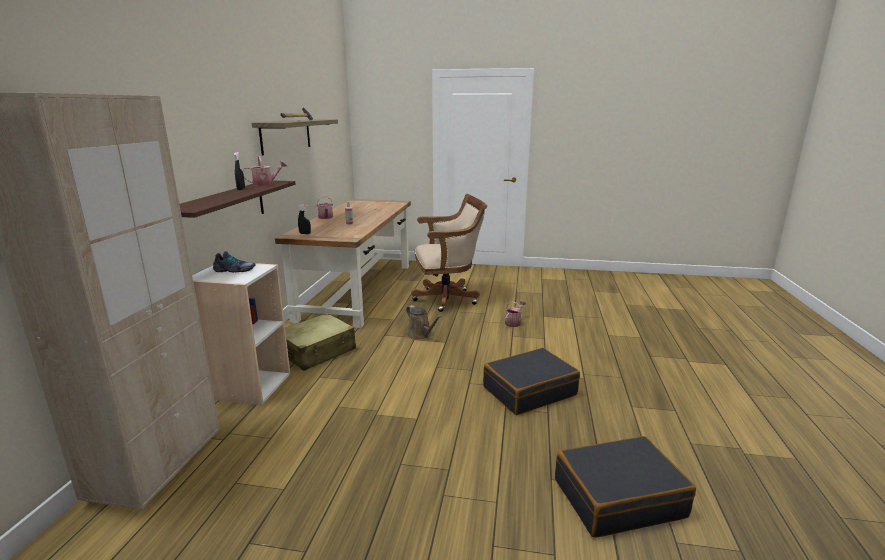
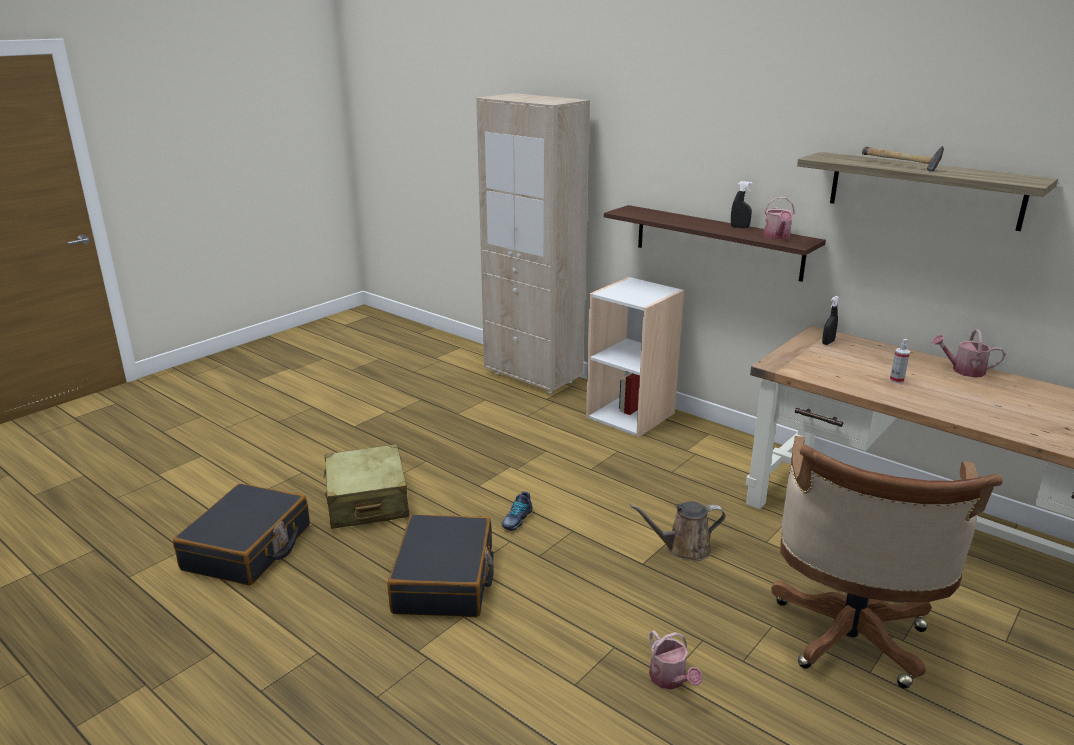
camera: 120 degrees right, 5 degrees up
(234, 270) = (641, 292): shoe -> shoe (516, 519)
(317, 351) = (686, 460): beige suitcase -> beige suitcase (367, 501)

